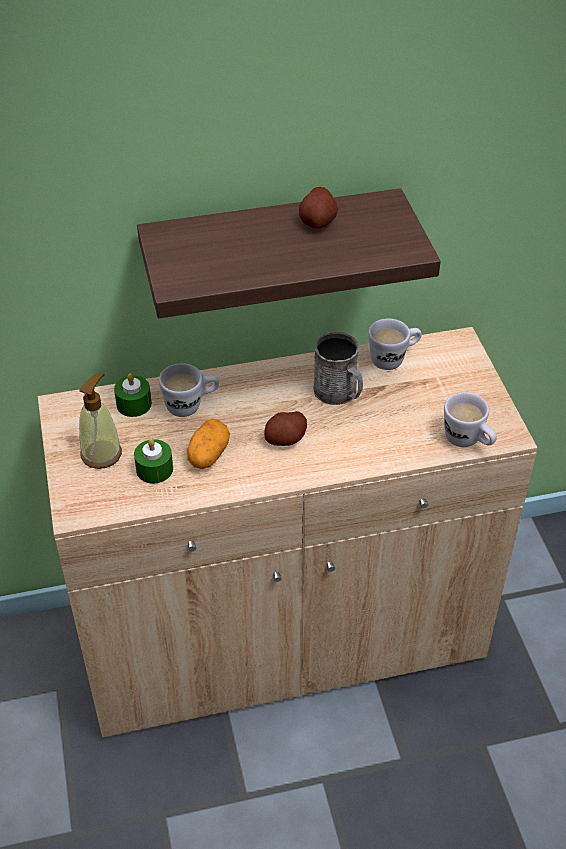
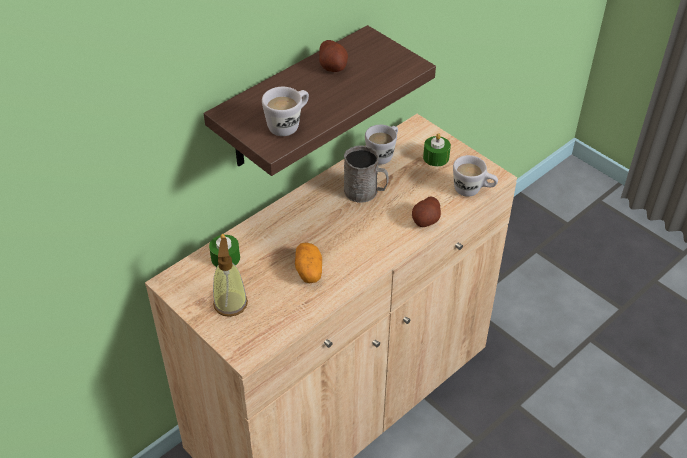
camera: 30 degrees left, 0 degrees up
(154, 469) = (278, 297): green candle -> green candle (436, 157)
(191, 405) = (268, 242): white mug -> white mug (288, 125)
(285, 439) = (354, 238): potato -> potato (426, 220)

